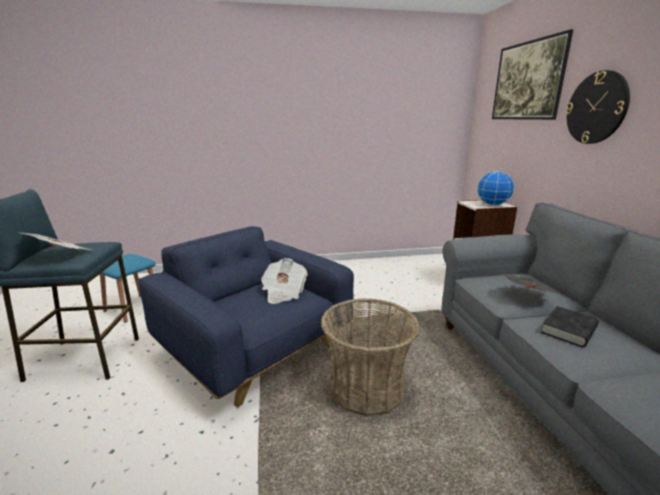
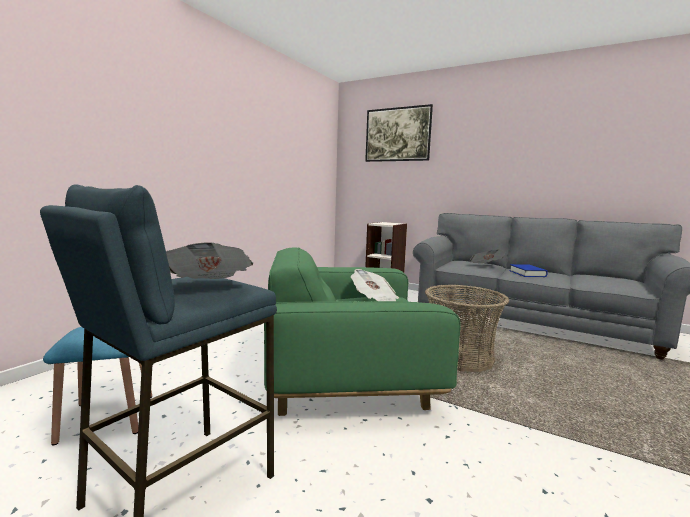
camera: 50 degrees left, 10 degrees down
(254, 348) = (347, 376): blue armchair -> green armchair
(492, 205) = (393, 223): globe -> none
(568, 330) = (527, 273): black book -> blue book
(596, 108) = (460, 152): wall clock -> none

